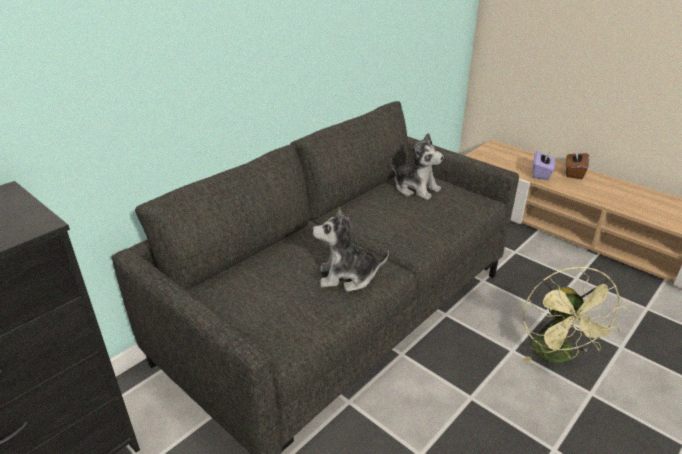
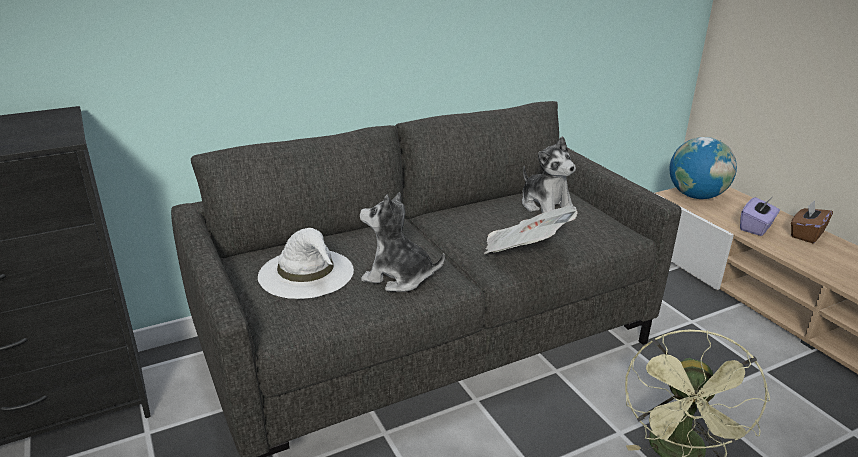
camera: 20 degrees right, 5 degrees down
(271, 291) = (307, 273): none -> white hat
(426, 231) = (524, 251): none -> newspaper
(489, 155) = (696, 196): none -> globe

